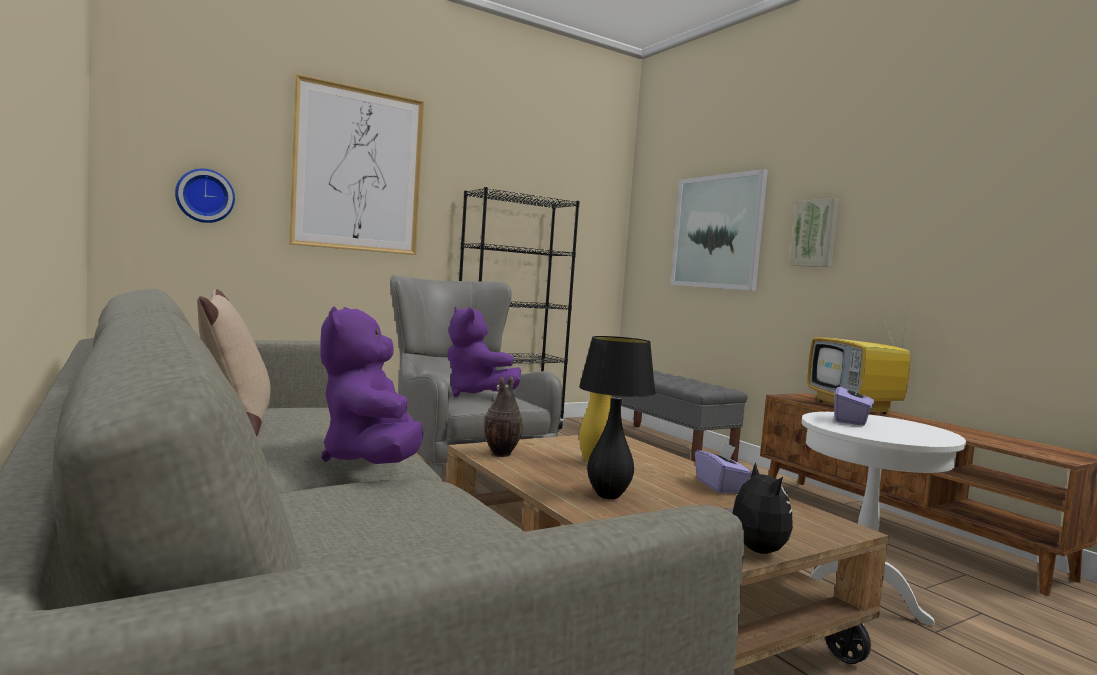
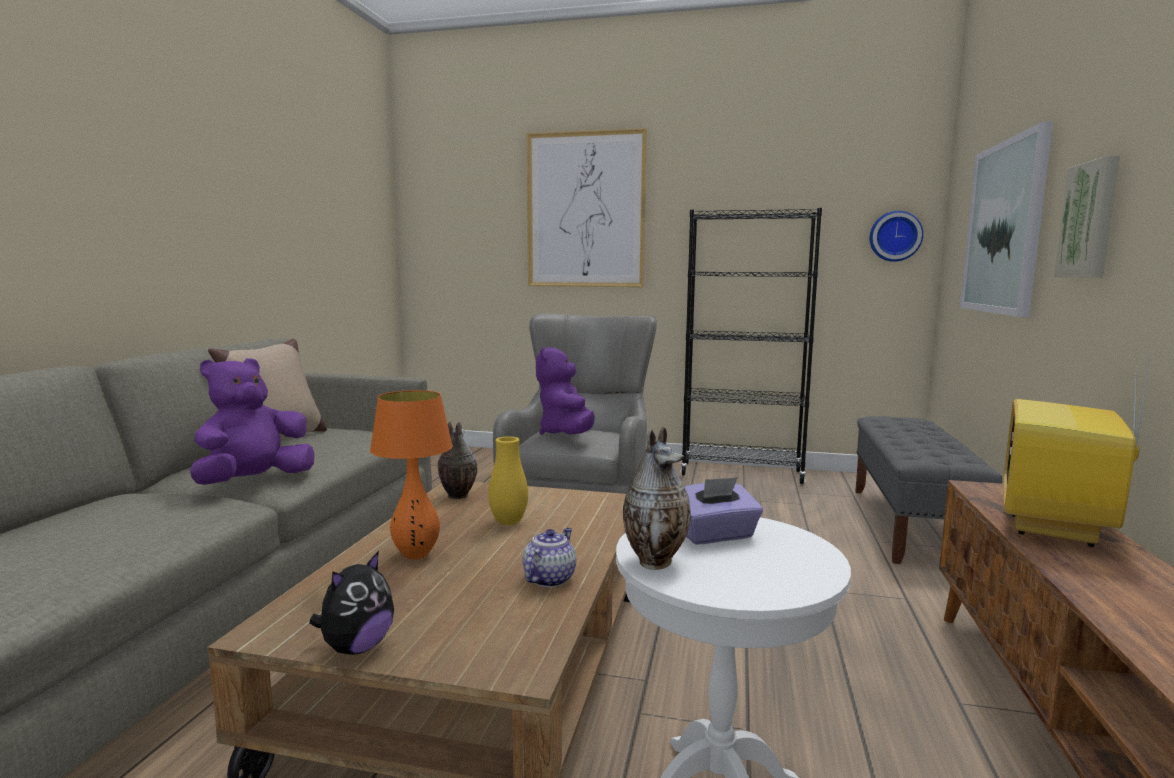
camera: 45 degrees right, 5 degrees up
(205, 196) = (466, 251): wall clock -> wall clock (895, 236)
(608, 496) = (416, 555): black table lamp -> orange table lamp
(720, 486) = (549, 578): purple tissue box -> teapot
(878, 434) = (655, 560): none -> vase

